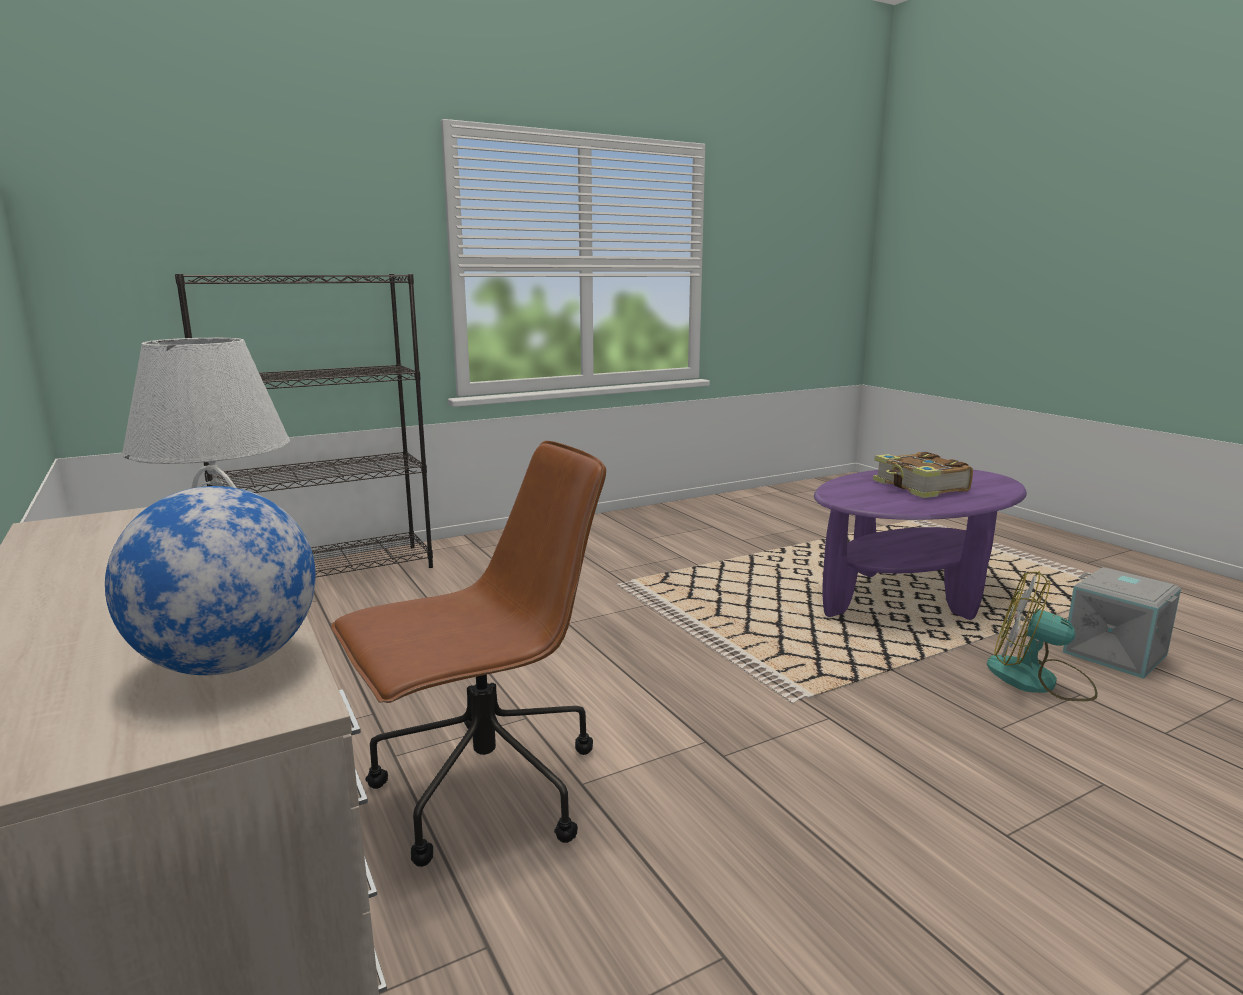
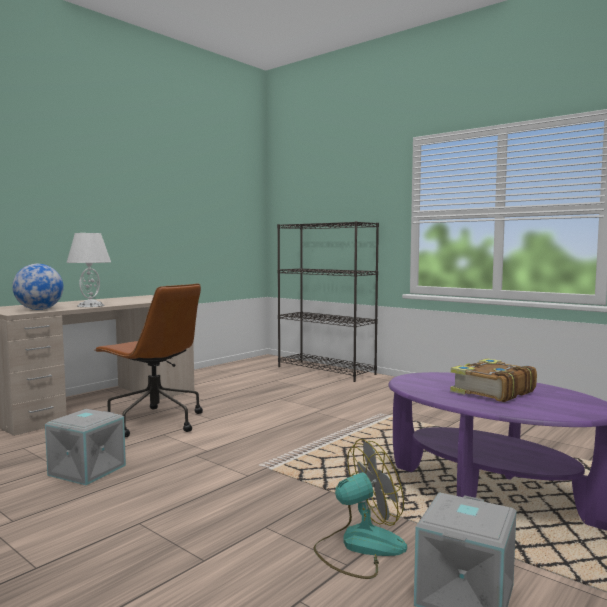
camera: 70 degrees right, 10 degrees down
(759, 902) = (86, 470): none -> grey storage box
(1038, 680) = (359, 547): fan -> fan turned 60 degrees clockwise

